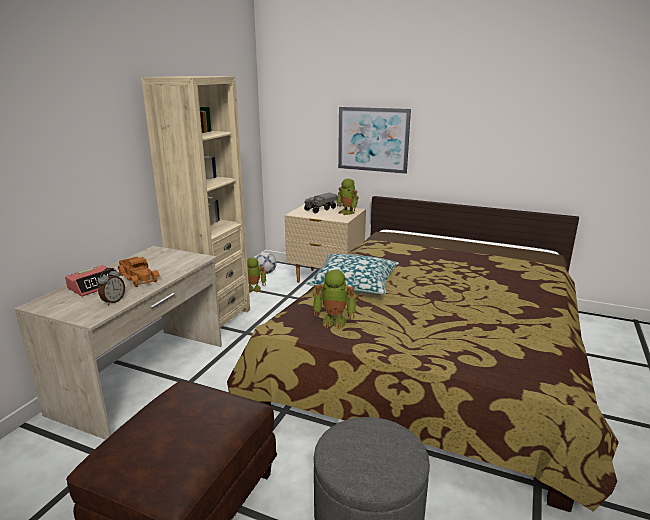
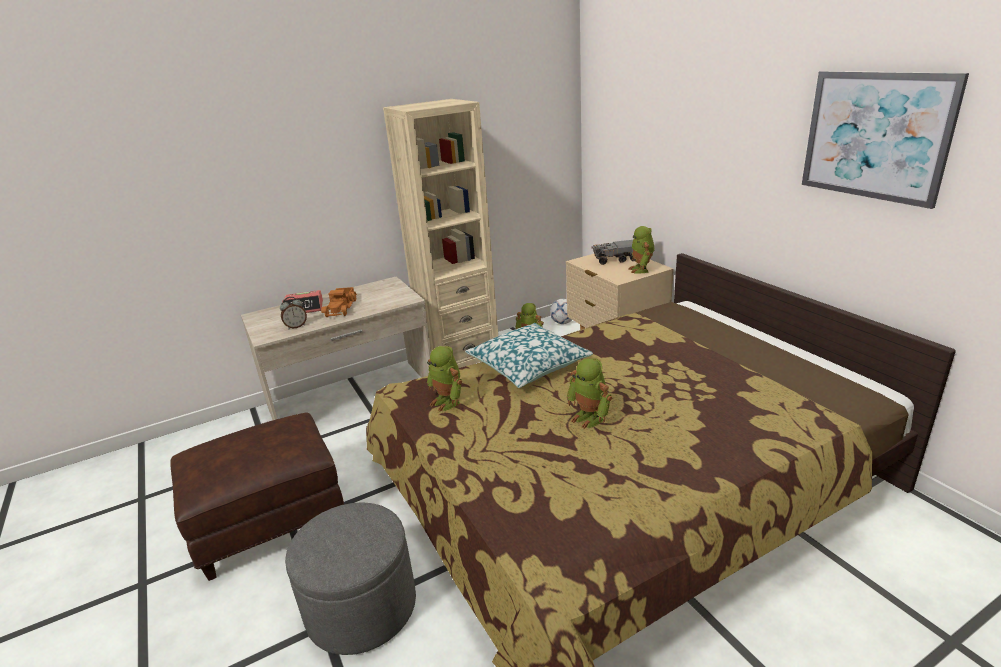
camera: 40 degrees right, 5 degrees up
(373, 139) = (686, 176): picture -> picture (875, 136)
(445, 300) = (589, 417): none -> toy robot

